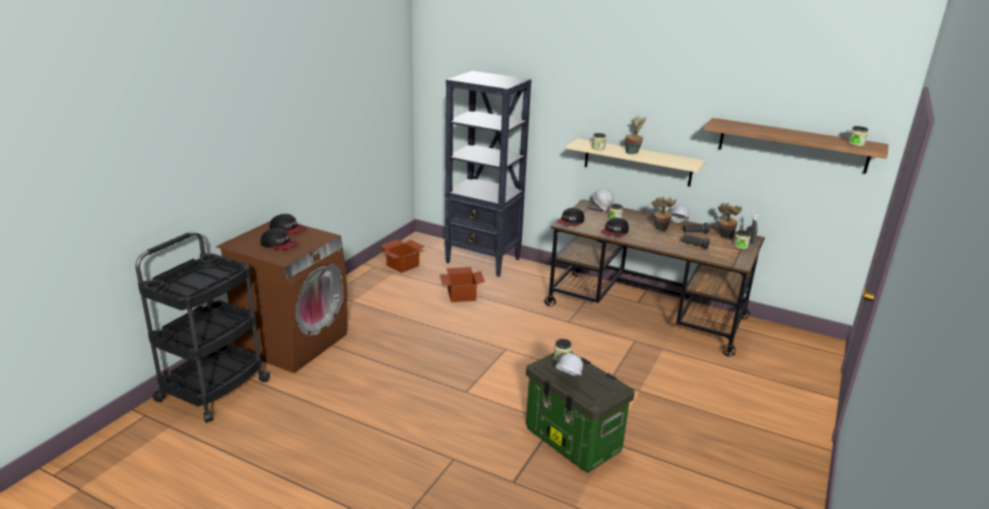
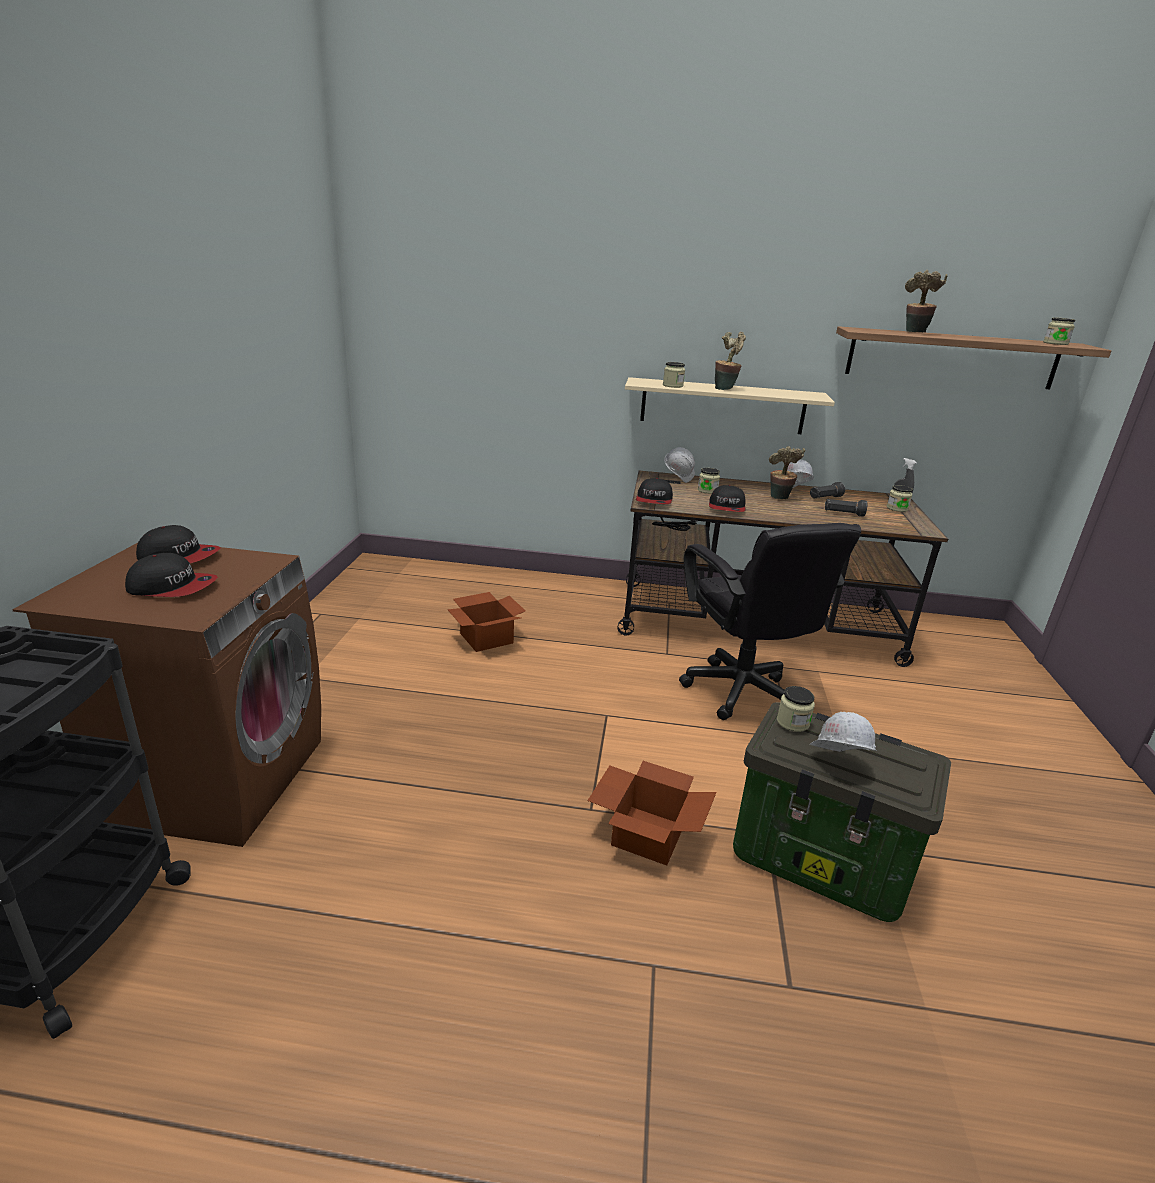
camera: 20 degrees left, 0 degrees up
(402, 265) = (367, 604): cardboard box -> cardboard box (646, 833)
(483, 261) = (490, 582): black bookcase -> none
(598, 353) = (743, 695): none -> black office chair
(725, 237) = (865, 499): potted plant -> potted plant (914, 333)

